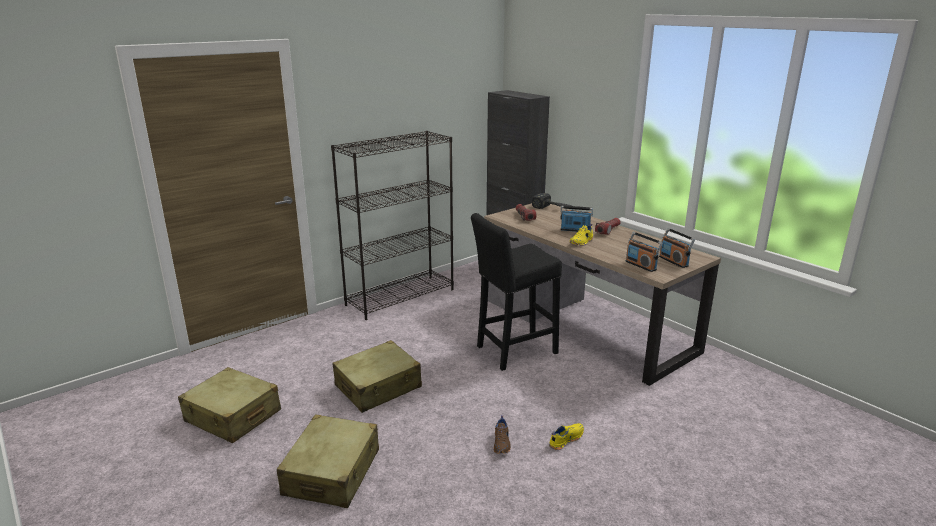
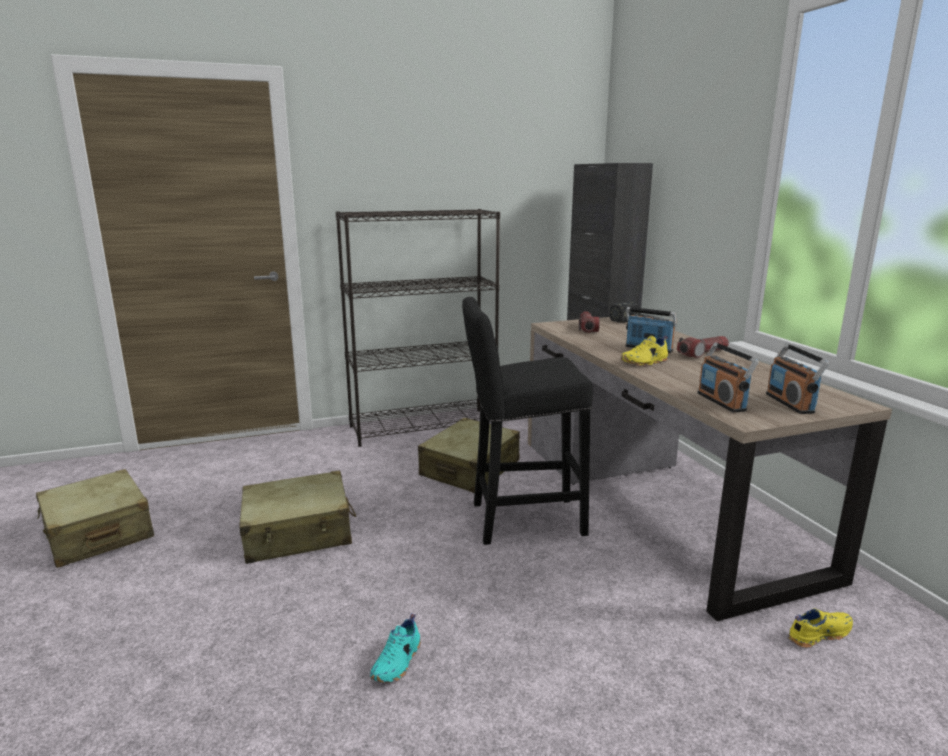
camera: 20 degrees right, 5 degrees down
(332, 472) = (126, 643): beige suitcase -> beige suitcase (470, 469)
(502, 443) = (398, 663): brown shoe -> turquoise shoe
(565, 439) = (507, 684): yellow shoe -> yellow shoe (817, 634)

